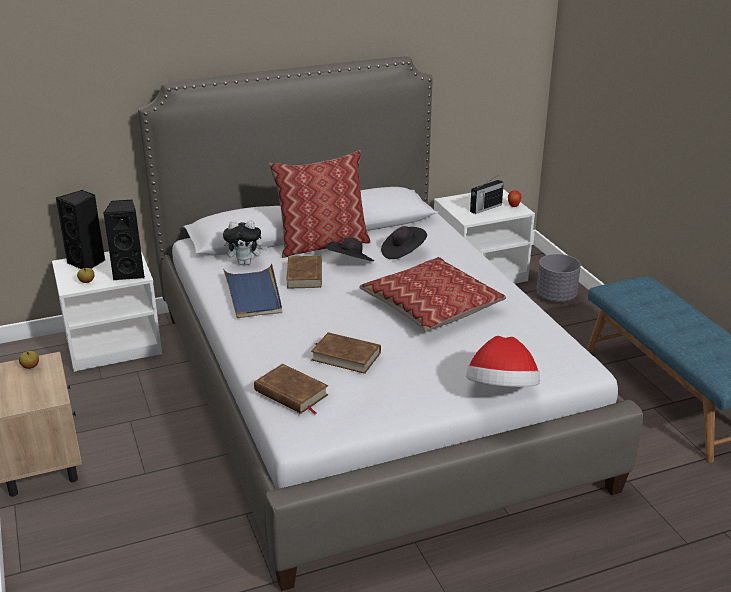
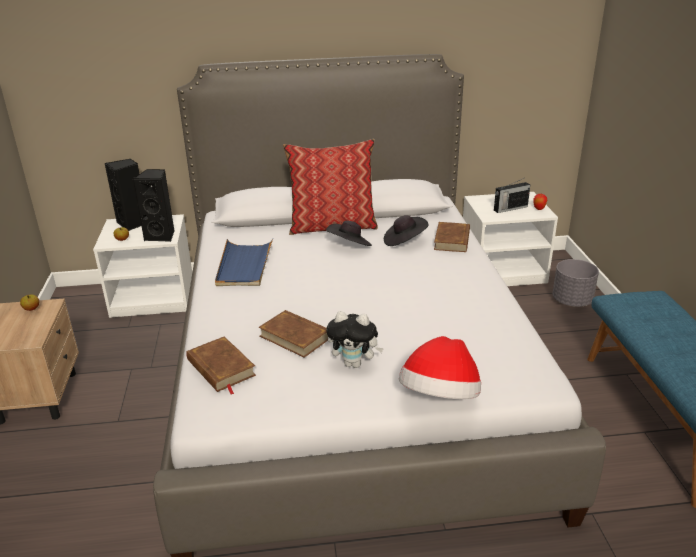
camera: 15 degrees right, 0 degrees up
(245, 263) = (254, 236): plush toy -> plush toy (354, 363)
(305, 275) = (300, 253): brown book -> brown book (452, 240)
(431, 305) = (407, 295): pillow -> none

